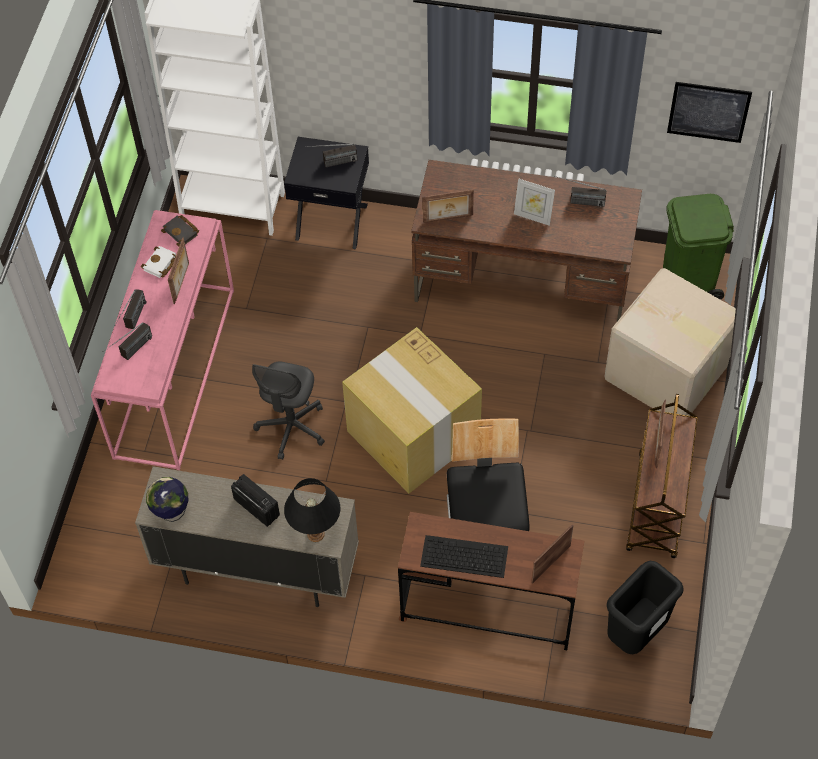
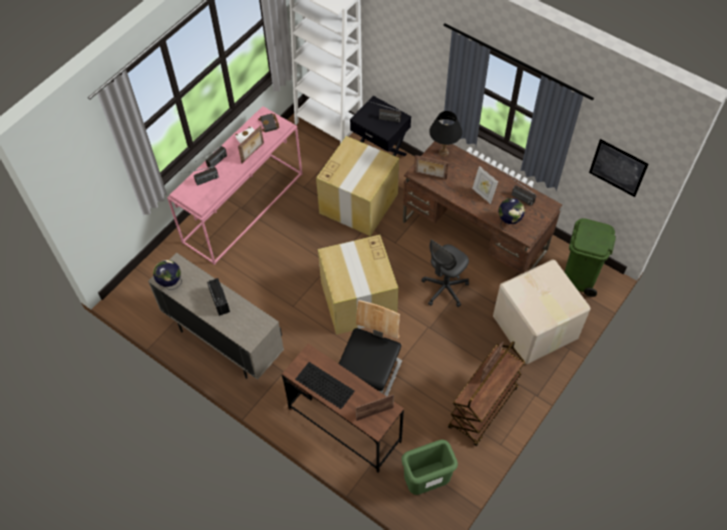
camera: 25 degrees right, 0 degrees up
(291, 428) = (290, 267): grey office chair -> grey office chair (444, 289)
(315, 534) = (244, 332): black table lamp -> black table lamp (443, 152)
(338, 299) = (359, 203): none -> cardboard box
(586, 240) = (509, 222): none -> globe
(635, 632) = (426, 481): black trash can -> green trash can

